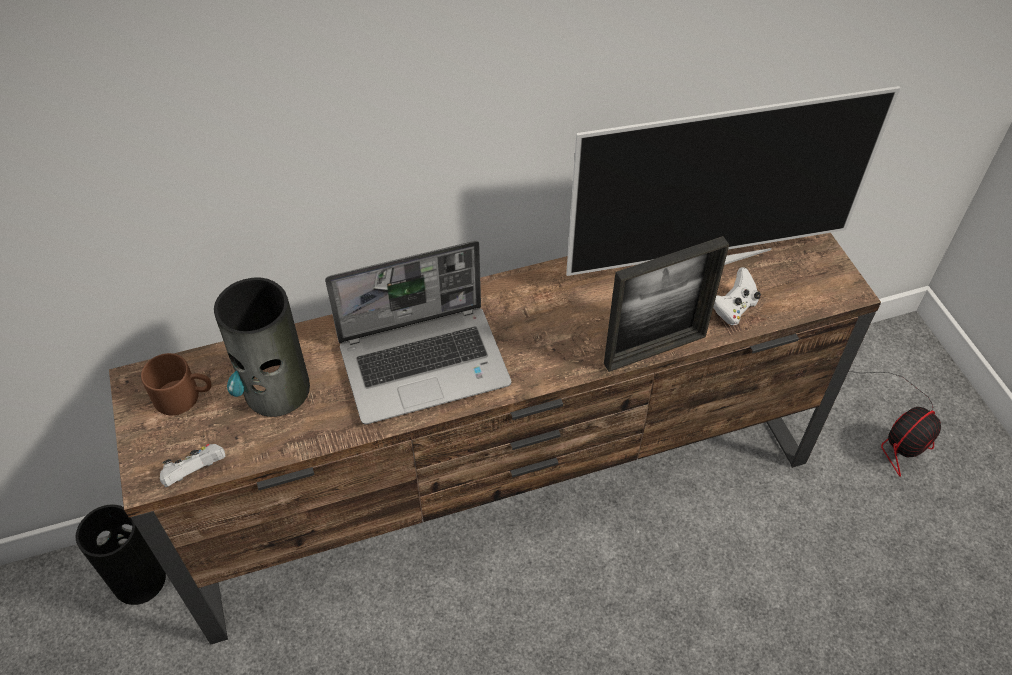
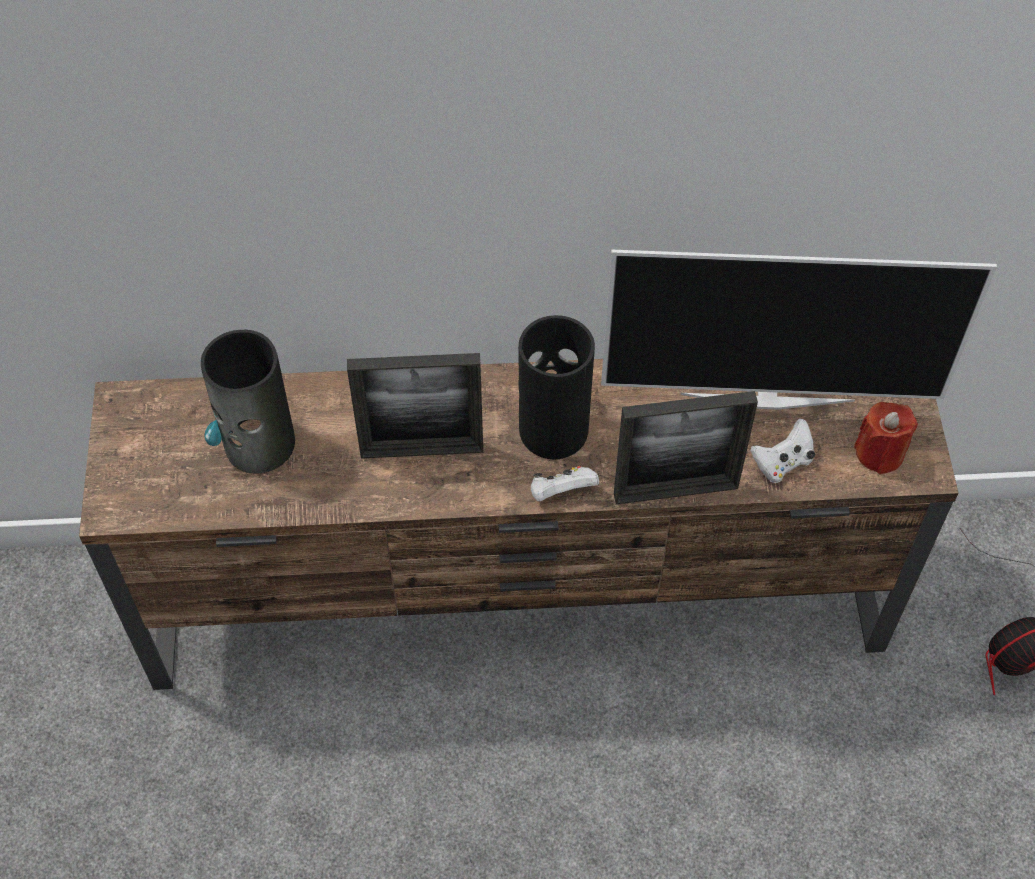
camera: 15 degrees right, 5 degrees up
(138, 578) = (94, 600): vase -> vase (553, 428)
(184, 396) = (164, 429): brown mug -> none
(196, 473) = (157, 515): white game controller -> white game controller (561, 493)
(426, 363) = (422, 450): laptop -> picture frame
(807, 284) = (879, 453): none -> red candle

